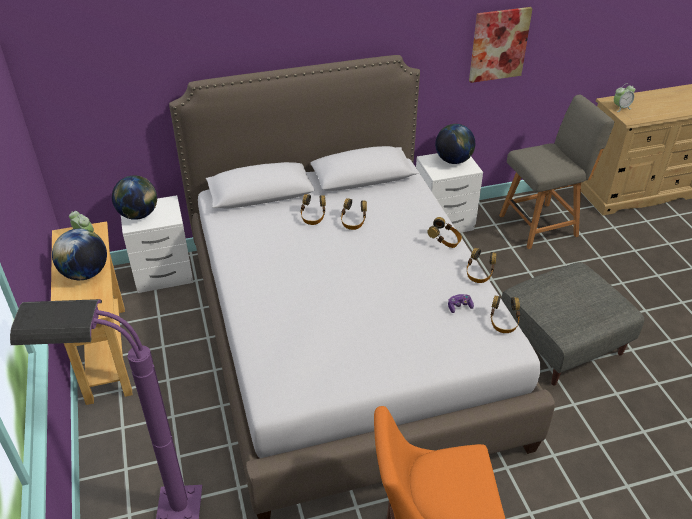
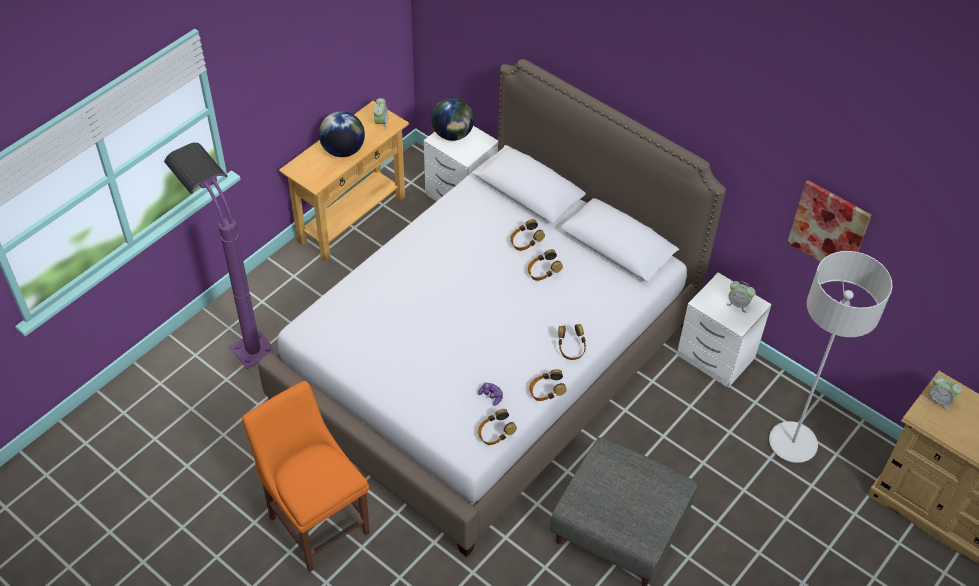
camera: 55 degrees right, 10 degrees up
(453, 161) = (738, 304): globe -> alarm clock
(541, 225) = (792, 443): grey chair -> grey floor lamp

